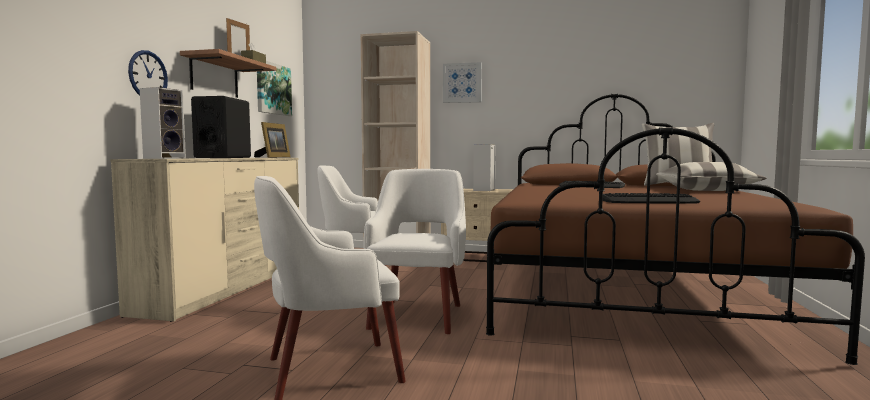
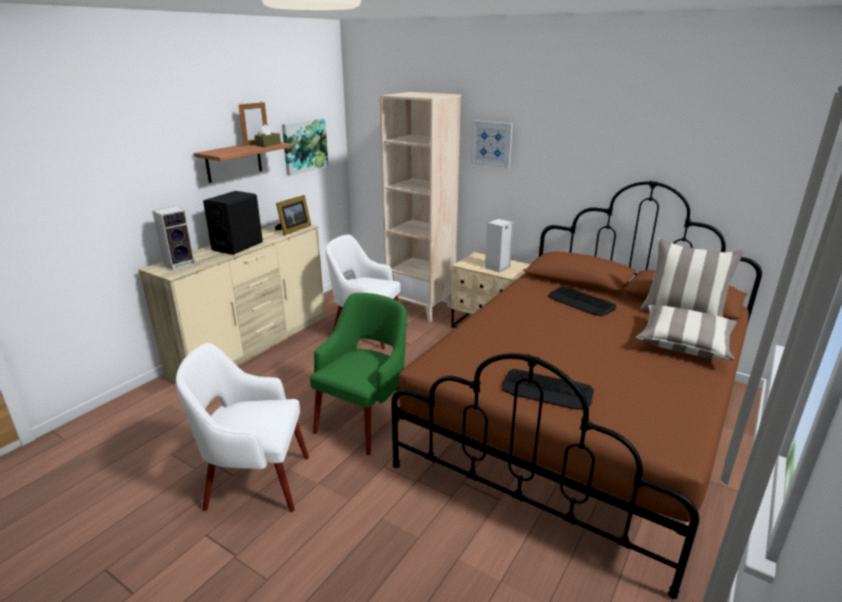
camera: 20 degrees right, 20 degrees up
(148, 75) = (164, 187): wall clock -> none
(417, 315) = (363, 421): white armchair -> green armchair

